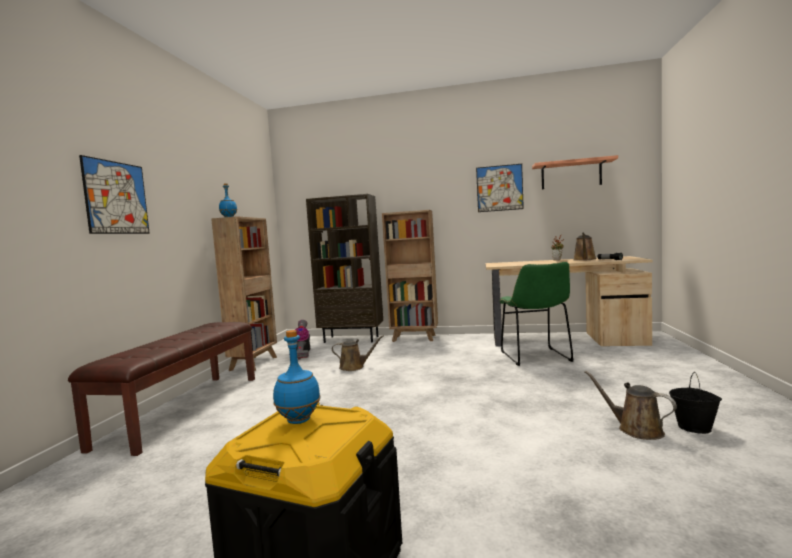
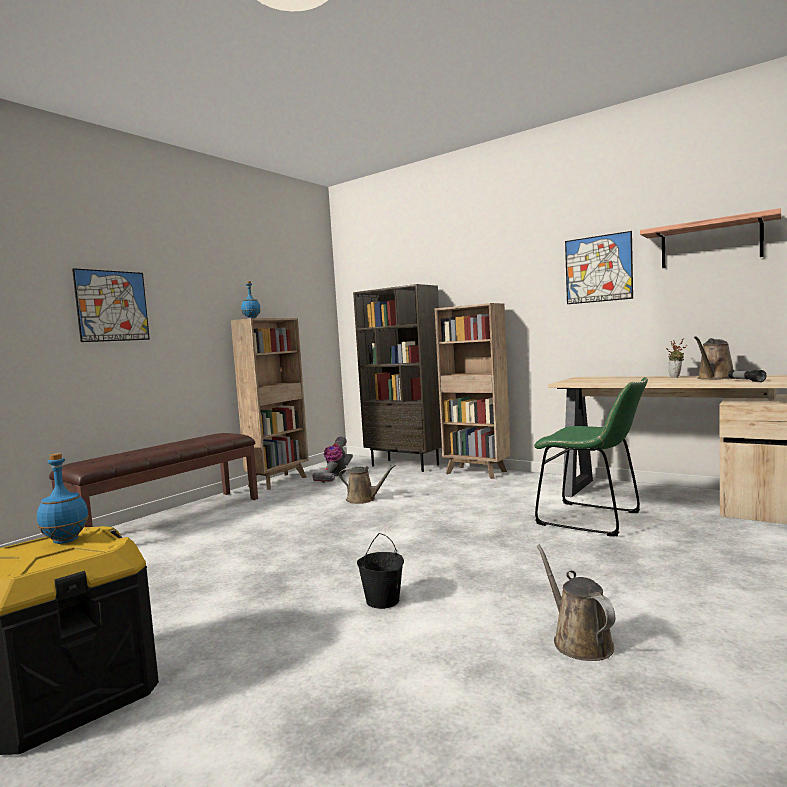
camera: 25 degrees right, 0 degrees up
(536, 358) = (594, 519): green chair -> green chair turned 75 degrees counterclockwise
(695, 427) = (672, 660): black bucket -> black bucket (383, 601)

